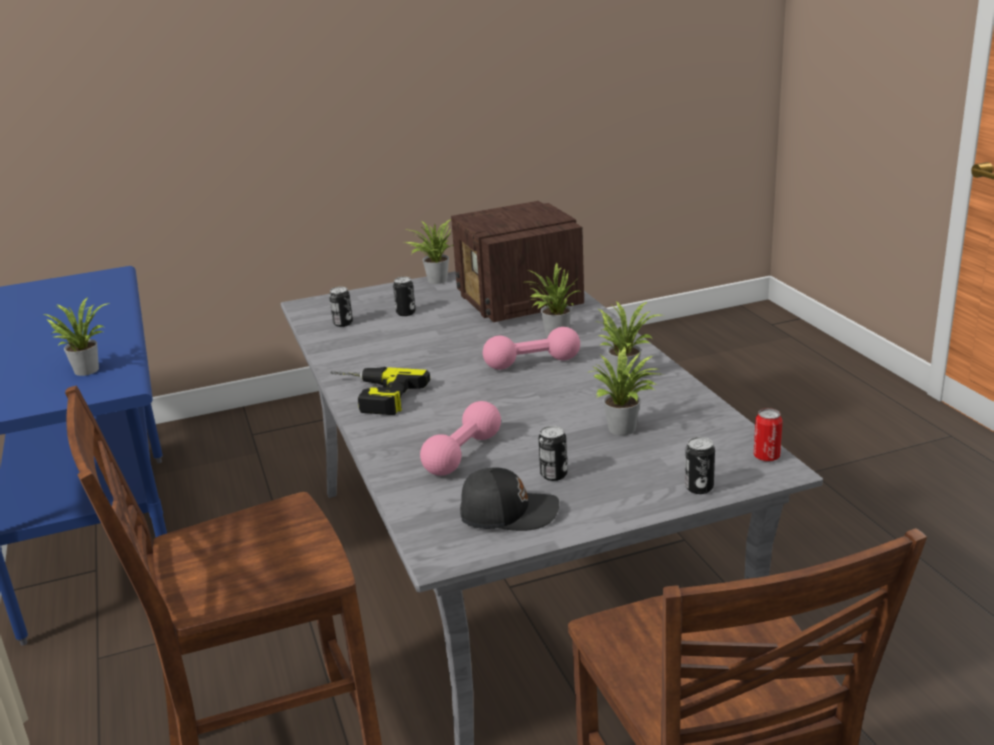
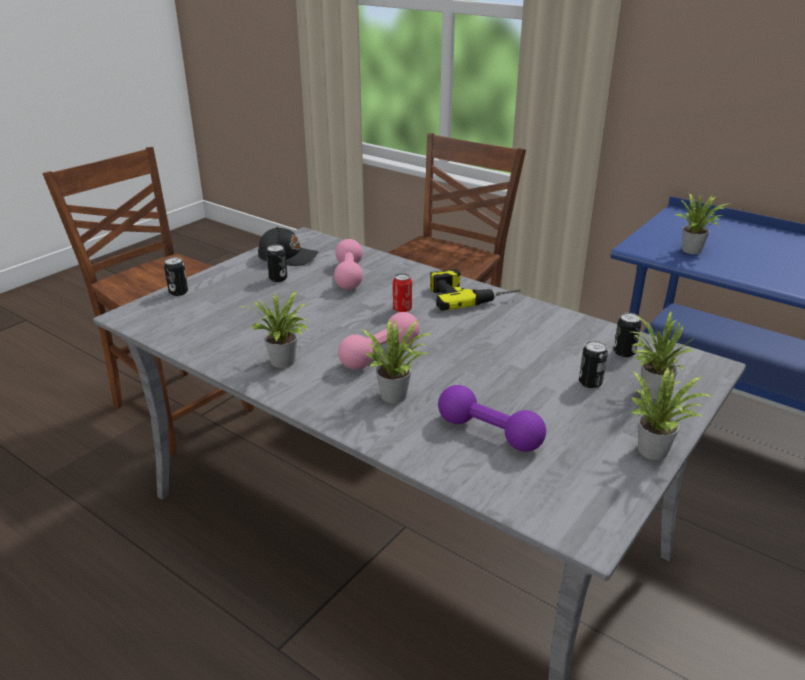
camera: 145 degrees right, 5 degrees up
(507, 512) = (288, 256): black cap -> black cap turned 135 degrees counterclockwise
(519, 304) = (489, 433): radio -> purple dumbbell
(625, 430) = (250, 315): potted plant -> potted plant (650, 391)
(766, 457) = (135, 321): can -> can (402, 309)

